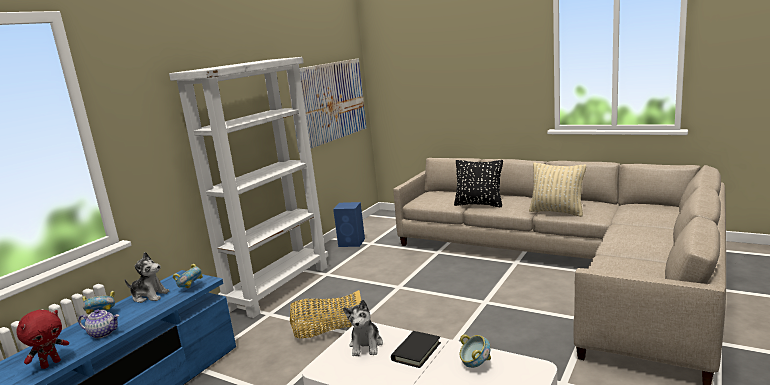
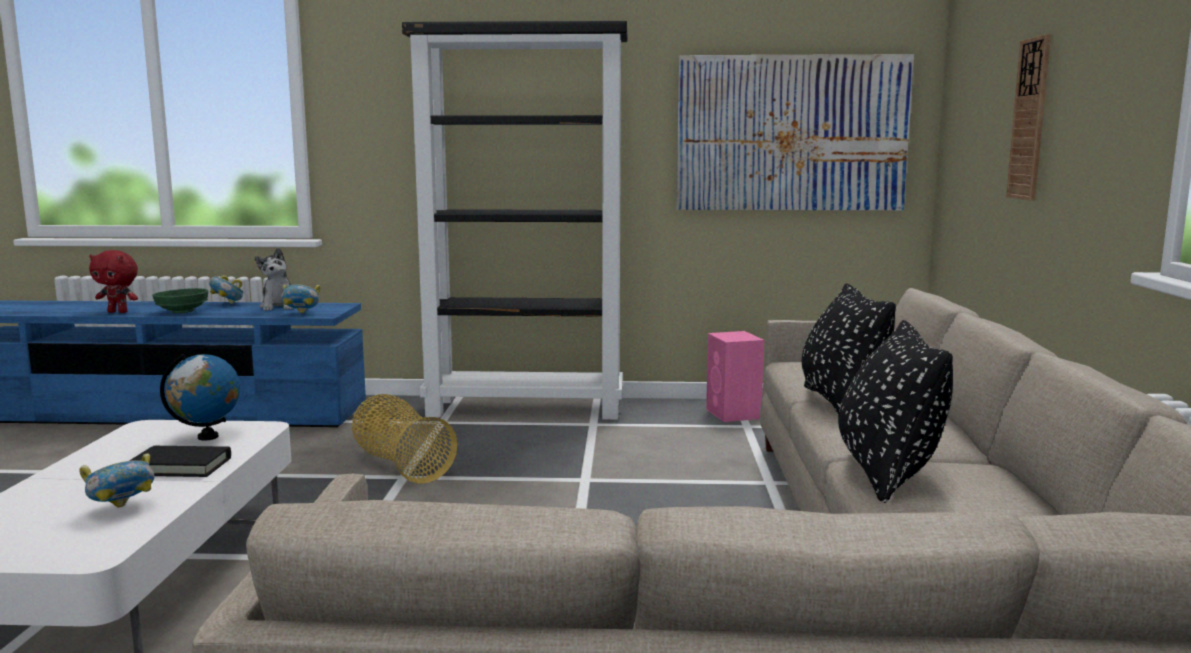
camera: 60 degrees right, 5 degrees down
(103, 333) = (183, 311): teapot -> green bowl
(279, 287) = (526, 408): white bookcase -> black bookcase
(352, 242) = (733, 414): blue speaker -> pink speaker
(366, 345) = (207, 437): plush toy -> globe
(455, 84) = (1029, 119): none -> wall clock
(557, 212) = (886, 474): beige pillow -> black pillow

